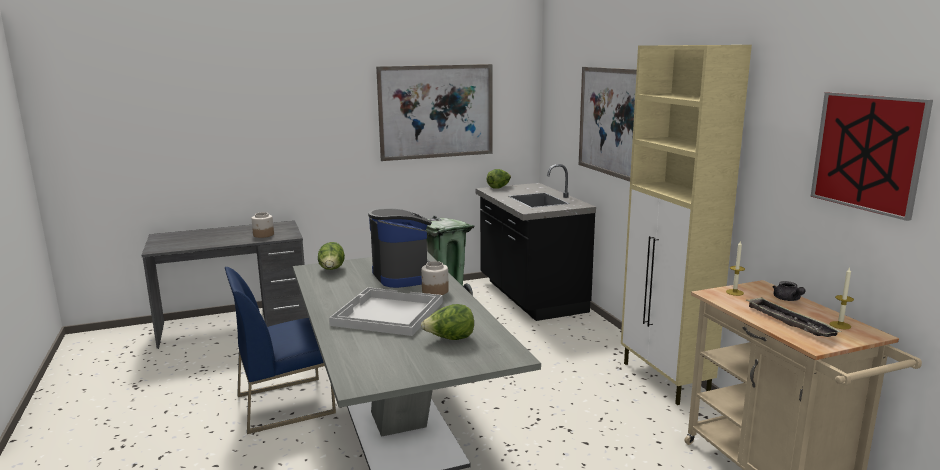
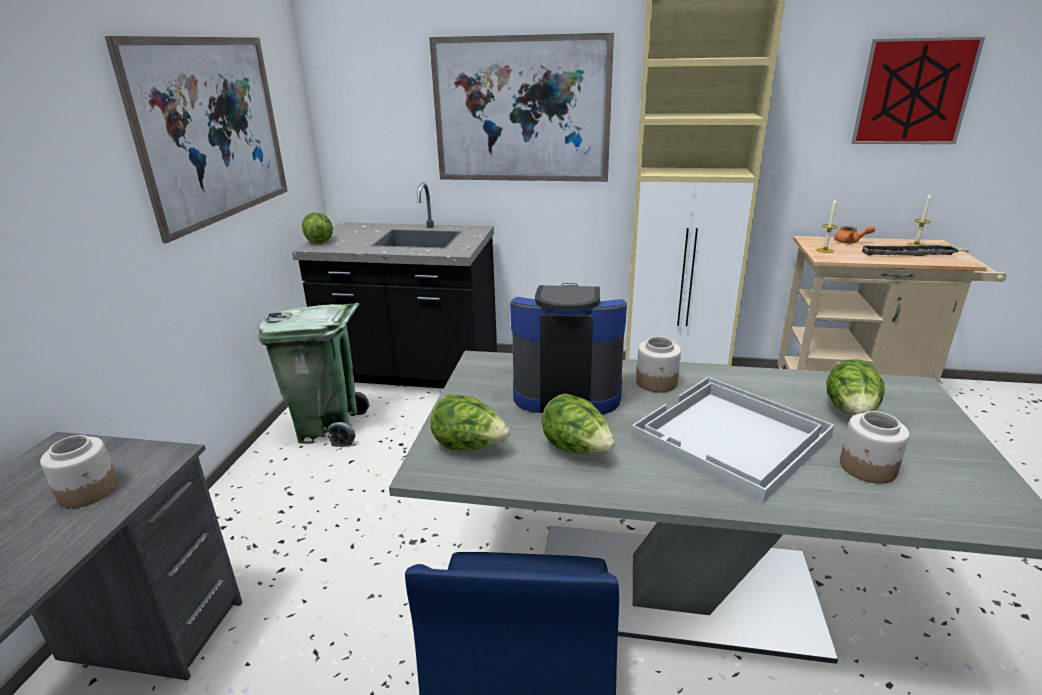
camera: 60 degrees left, 10 degrees up
(346, 287) = (577, 449): none -> lettuce
(383, 346) = (868, 468): none -> jar
(788, 299) = (850, 242): grey teapot -> orange teapot

